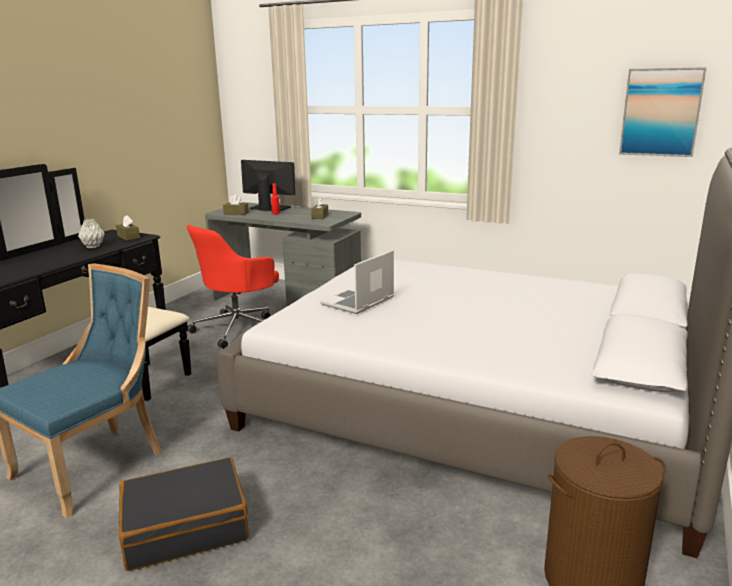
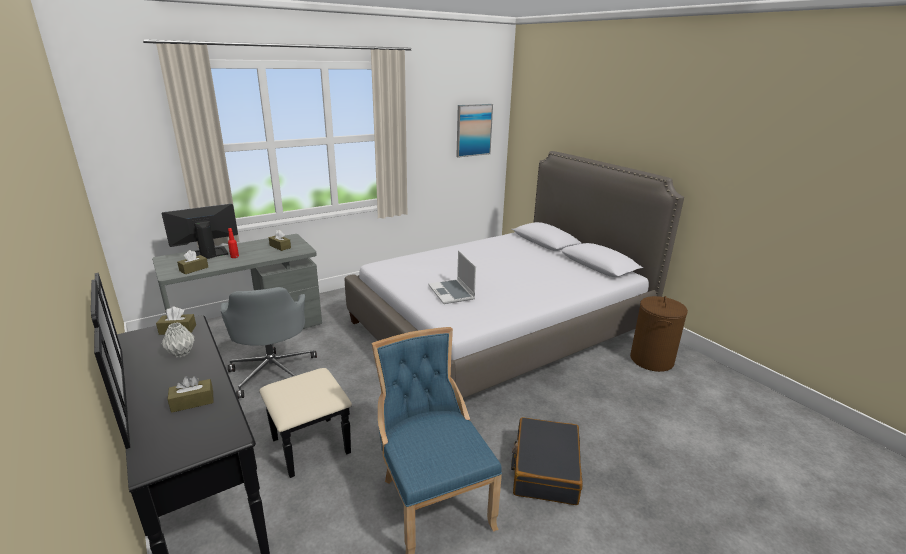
camera: 60 degrees left, 5 degrees up
(26, 266) = (192, 402): none -> brown tissue box
(239, 329) = (273, 372): red office chair -> grey office chair

